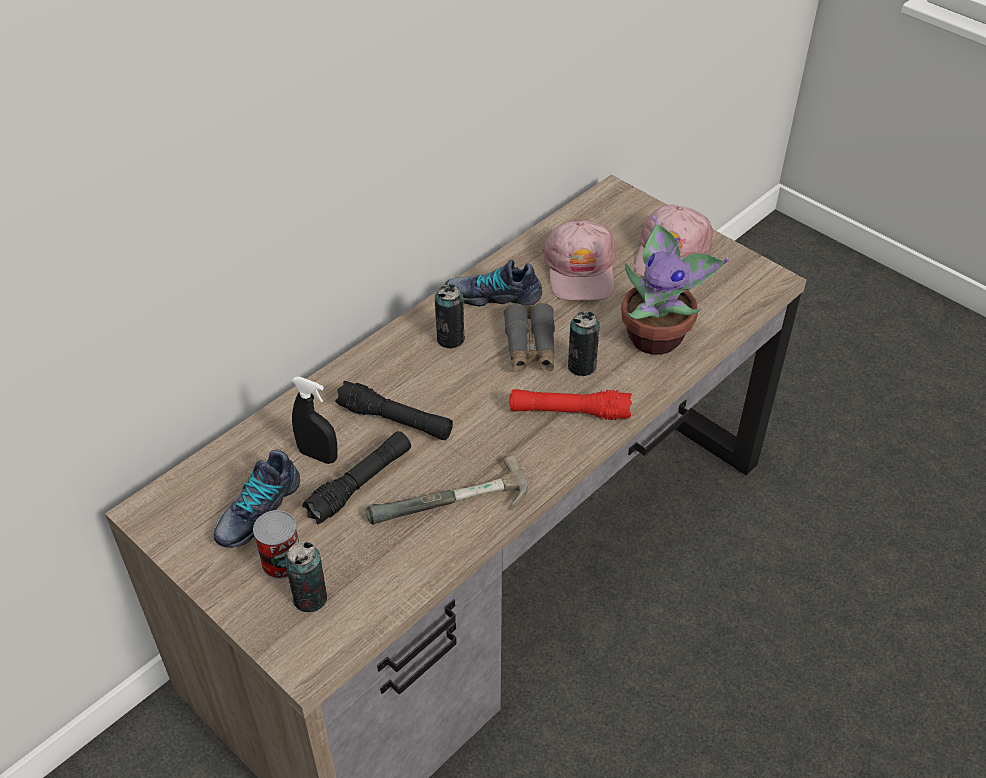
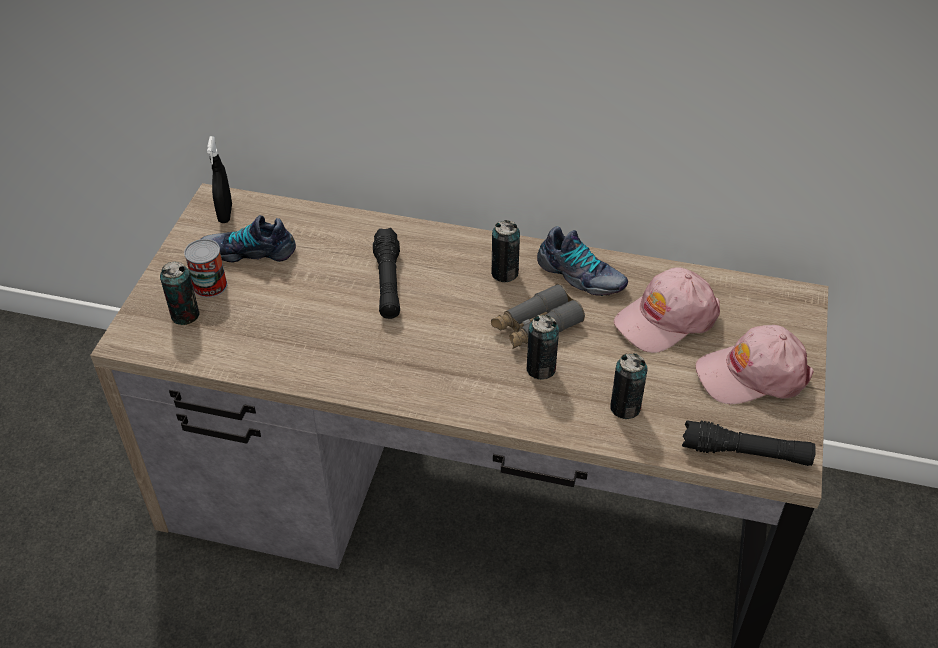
camera: 60 degrees right, 0 degrees up
(318, 455) = (322, 257): black spray bottle -> black spray bottle (225, 213)
(360, 484) = (309, 292): black flashlight -> black flashlight (746, 453)
(451, 507) = (320, 353): hammer -> none
(493, 295) = (580, 276): shoe -> shoe turned 150 degrees clockwise
(569, 412) = (477, 383): red flashlight -> none
(658, 336) = (625, 407): potted plant -> can

